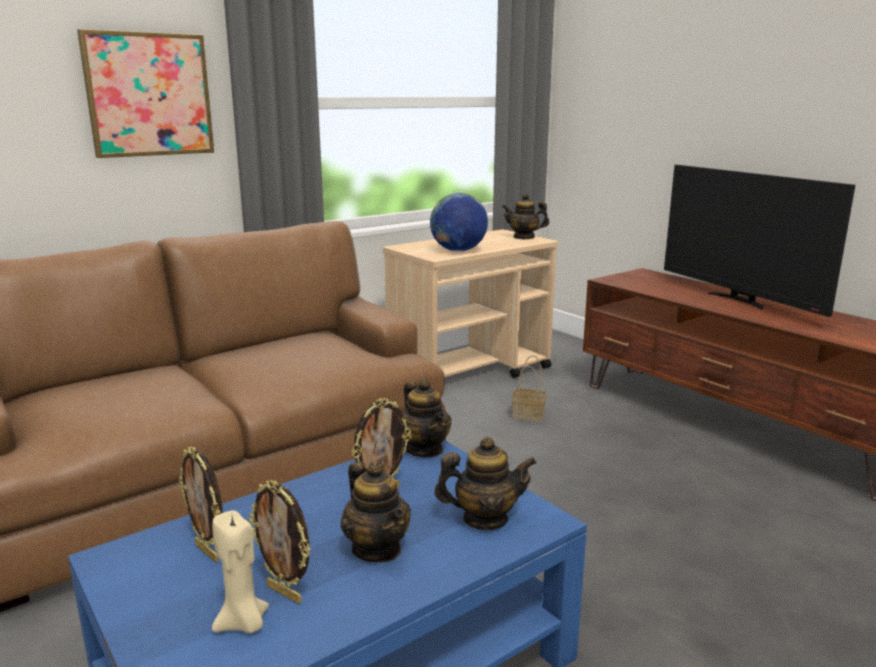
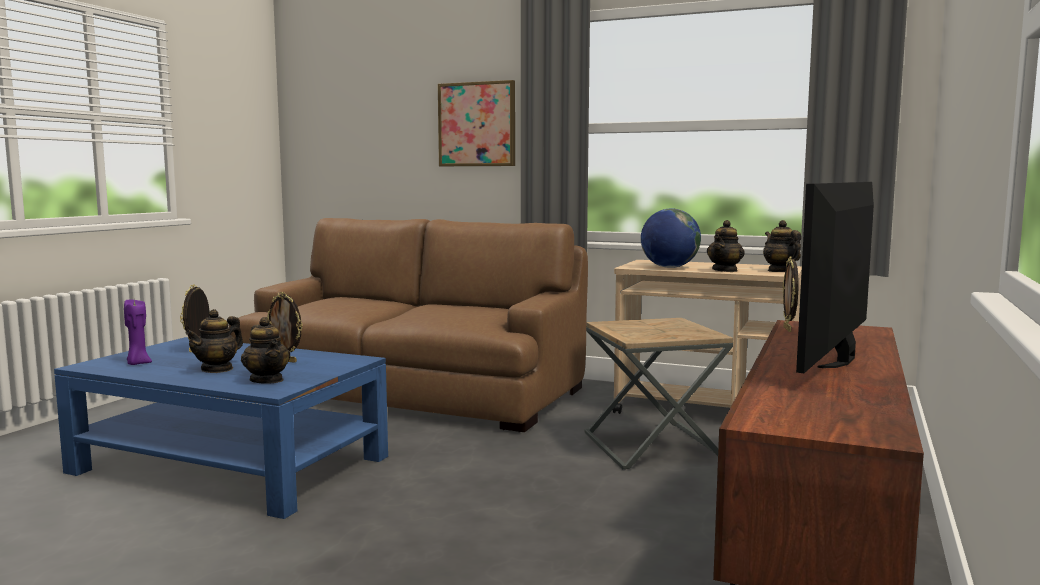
camera: 60 degrees right, 10 degrees down
(243, 624) = (138, 363): beige candle -> purple candle
(285, 593) = (166, 364): picture frame -> picture frame (788, 329)
(424, 449) = (355, 359): teapot -> teapot (725, 270)
(529, 415) = (653, 446): basket -> brown side table

